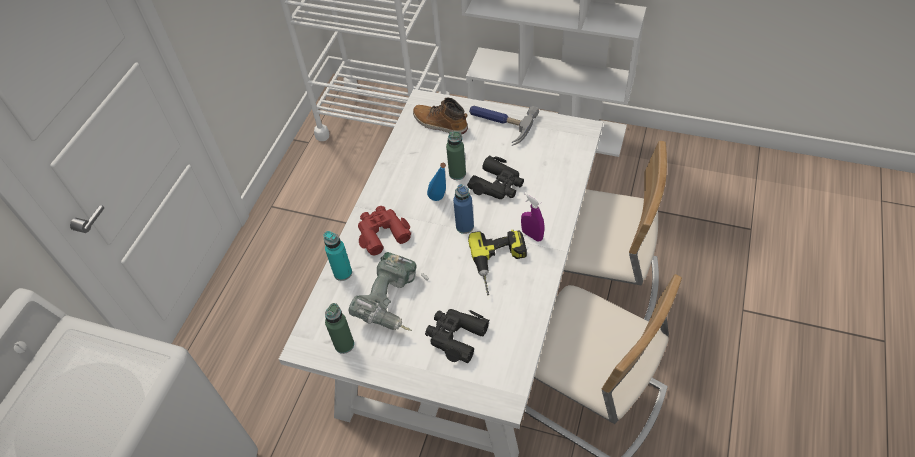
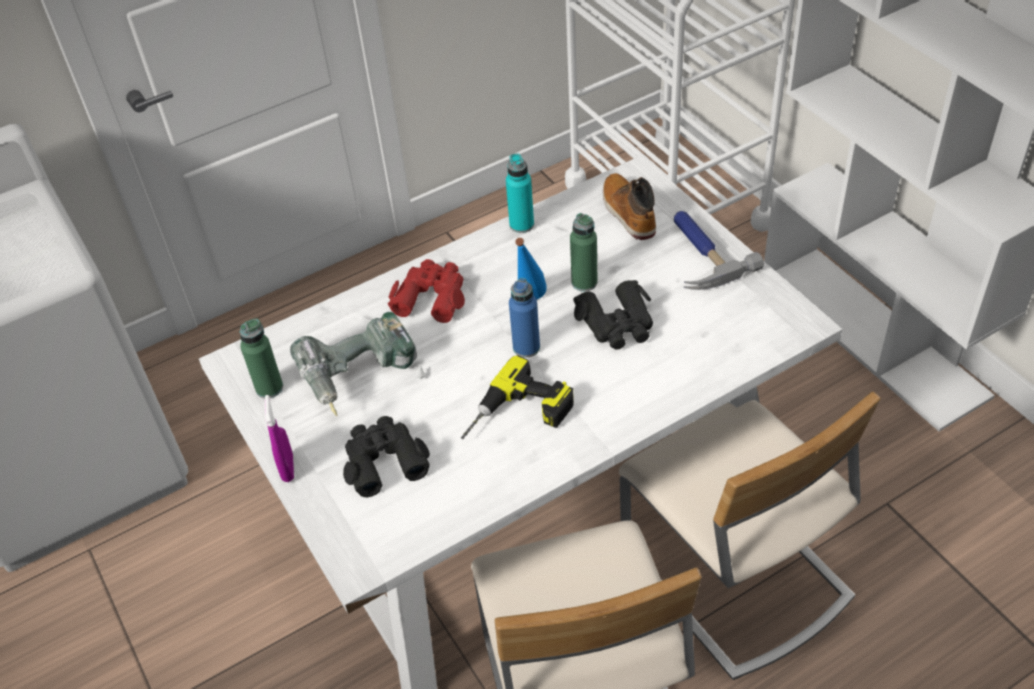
camera: 40 degrees right, 5 degrees down
(343, 273) = (347, 313): turquoise bottle -> turquoise bottle (521, 225)
(532, 235) = (592, 408): purple spray bottle -> purple spray bottle (288, 468)

